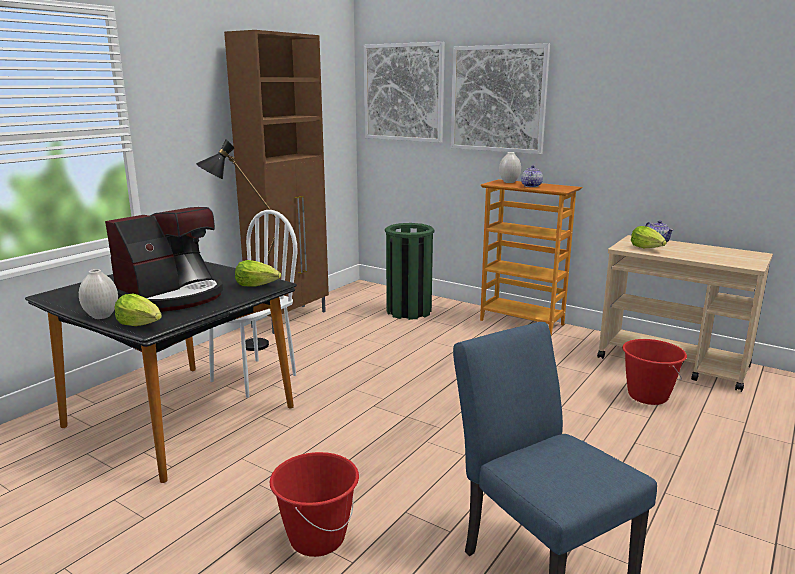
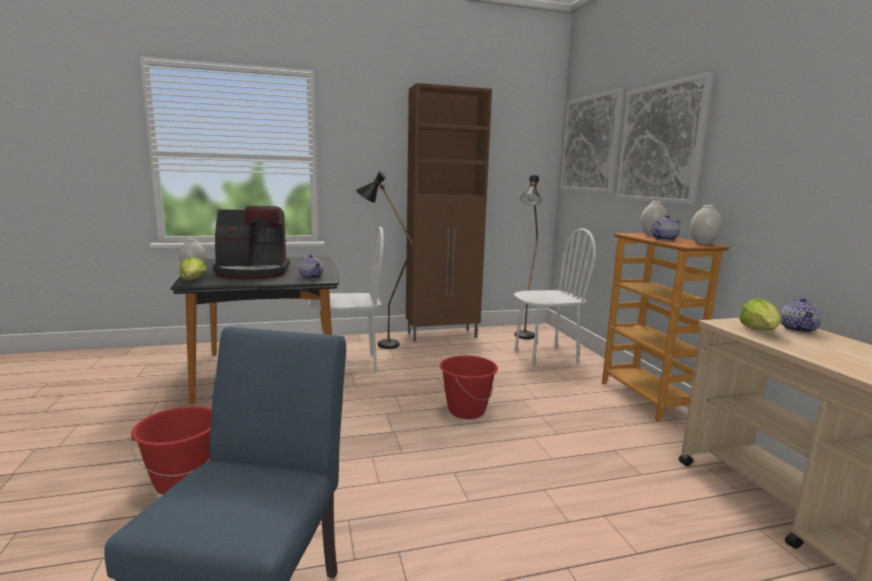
camera: 40 degrees right, 5 degrees down
(257, 285) = (312, 277): lettuce -> teapot
(365, 299) = (523, 338): none -> black floor lamp
(409, 311) = (545, 356): green trash can -> white chair
(563, 187) = (702, 244): none -> white vase
(647, 396) = (678, 530): red bucket -> red bucket (466, 411)

